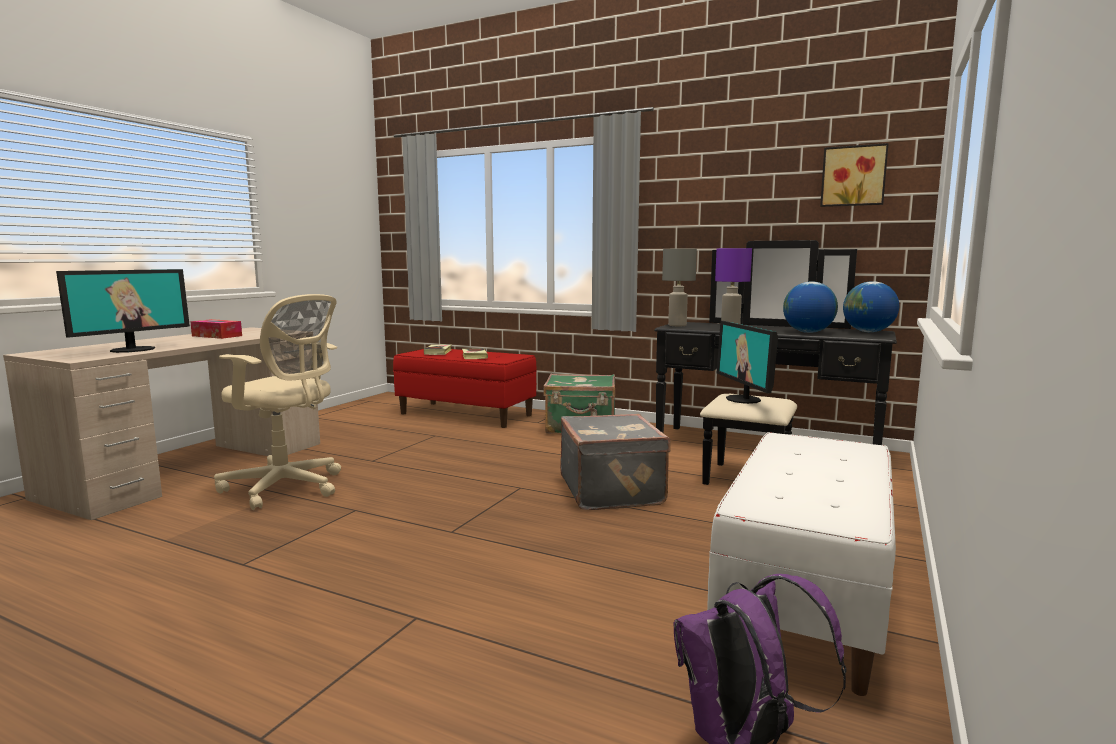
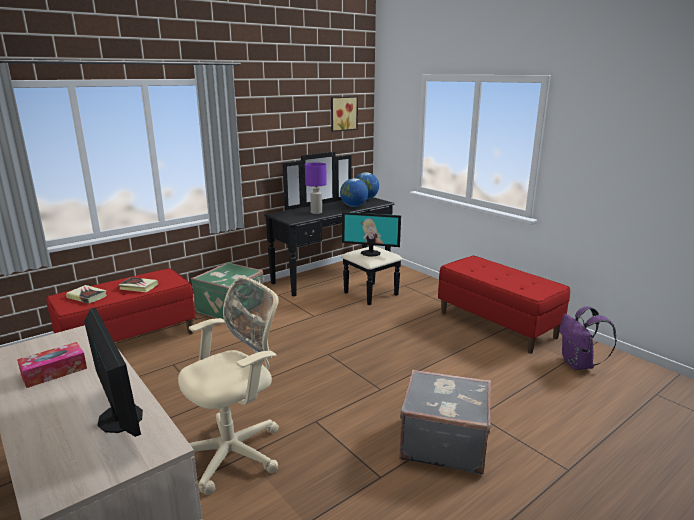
camera: 65 degrees left, 10 degrees up
(613, 490) = (358, 329): grey suitcase -> grey suitcase (443, 442)
(677, 325) = (287, 218): grey table lamp -> none
(806, 600) = (497, 324): white bench -> red bench

